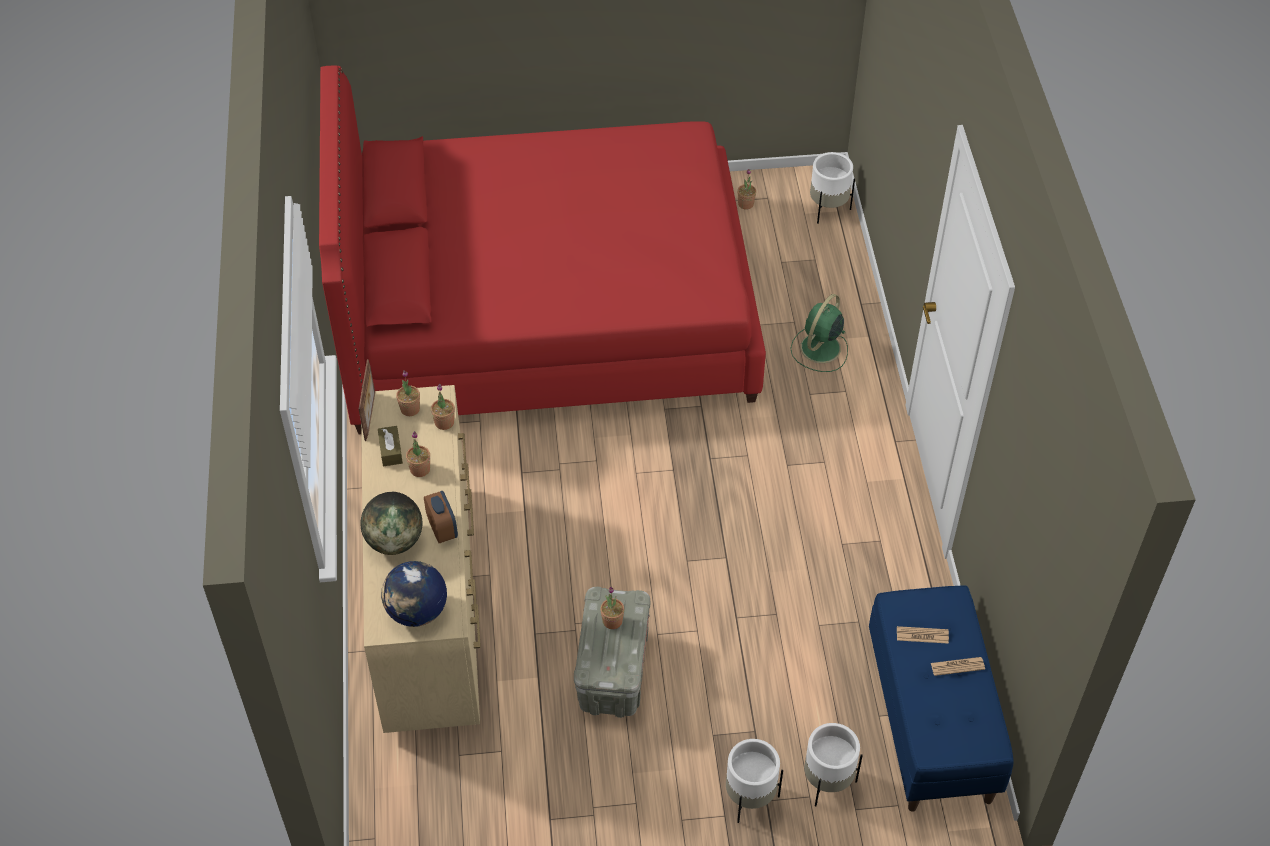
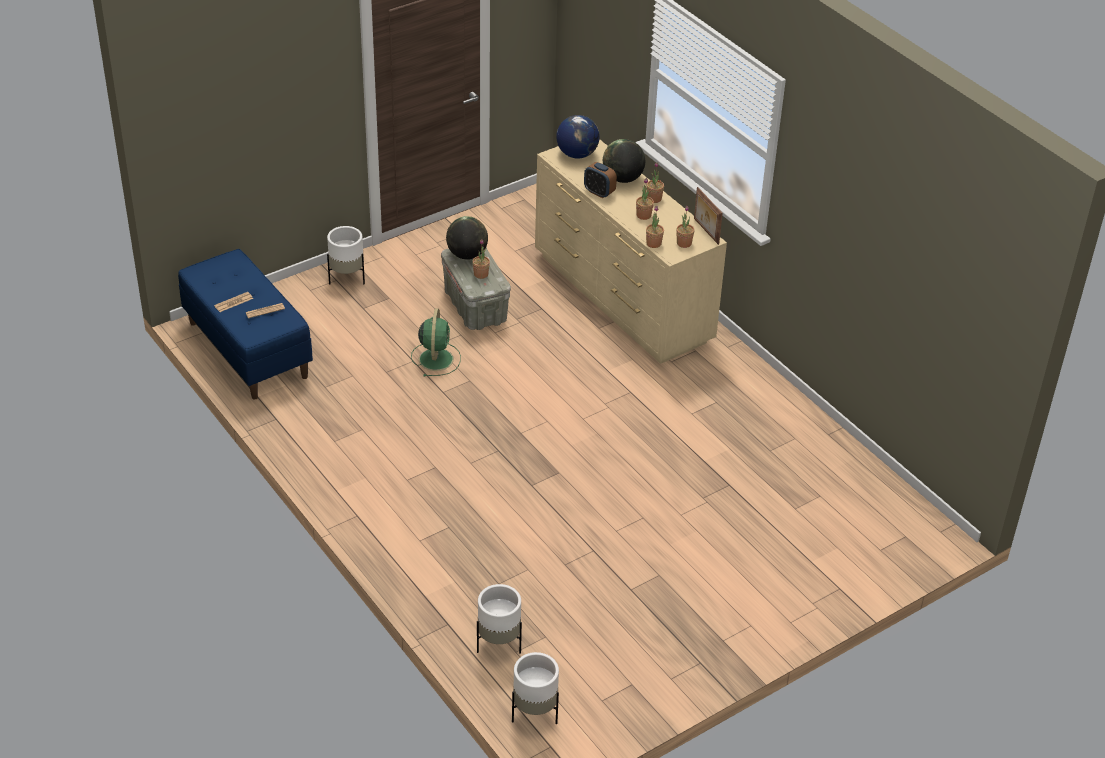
camera: 150 degrees right, 10 degrees down
(390, 451) = (672, 218): brown tissue box -> none
(547, 313) = (713, 510): red bed -> none
(609, 662) = (467, 255): none -> globe
(745, 204) = (618, 685): potted plant -> potted plant (654, 199)
(819, 349) = (462, 567): green fan -> green fan (436, 358)
(827, 782) = (302, 299): white planter -> white planter (499, 643)

